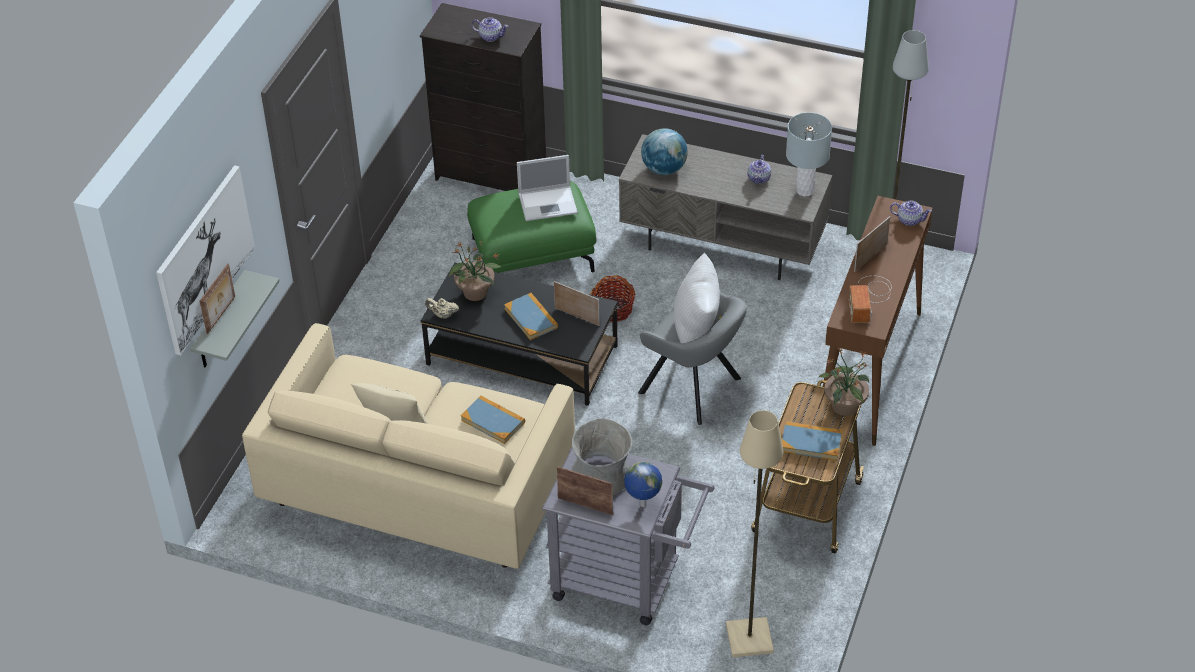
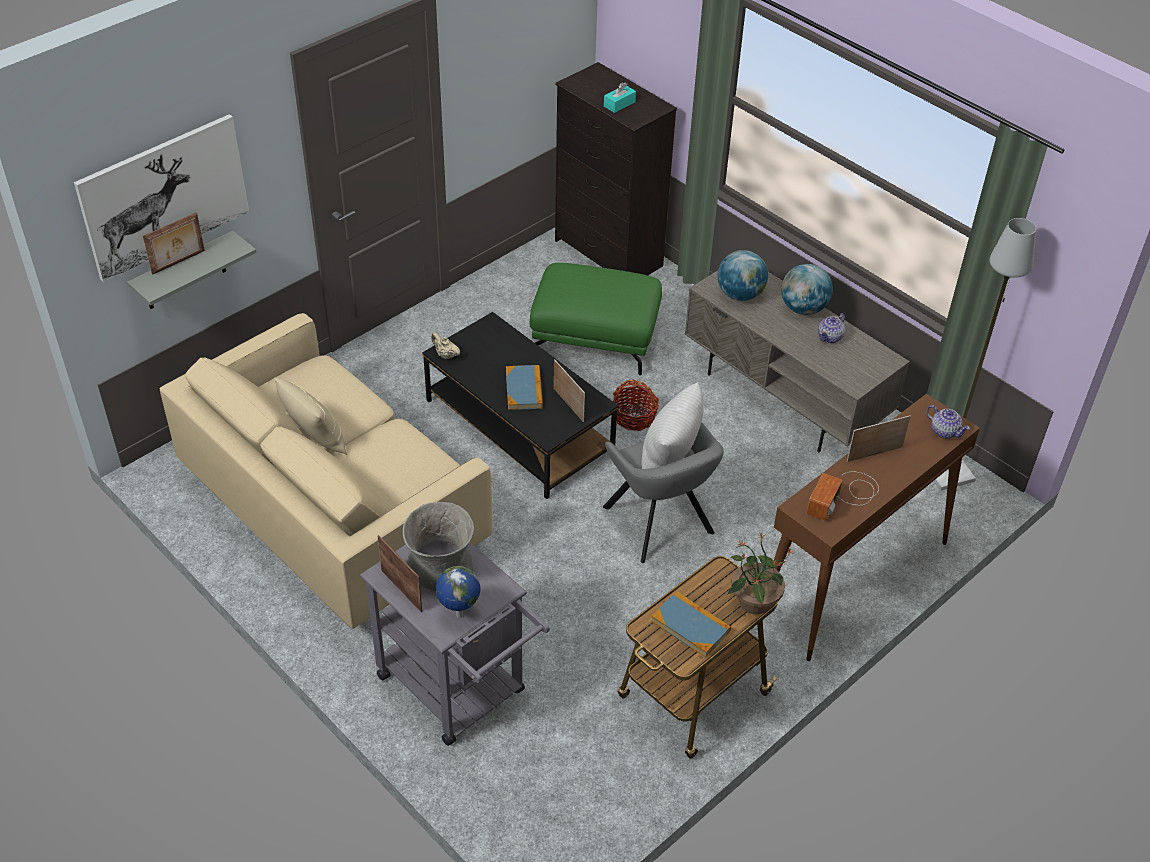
camera: 25 degrees right, 0 degrees up
(476, 293) = (491, 346): potted plant -> none
(490, 36) = (619, 104): teapot -> turquoise tissue box
(493, 421) = (408, 471): book -> none
(549, 203) = (617, 290): laptop -> none
(722, 162) = (803, 308): none -> globe
(749, 639) = (538, 810): beige floor lamp -> none
(805, 190) = (870, 366): grey table lamp -> none

